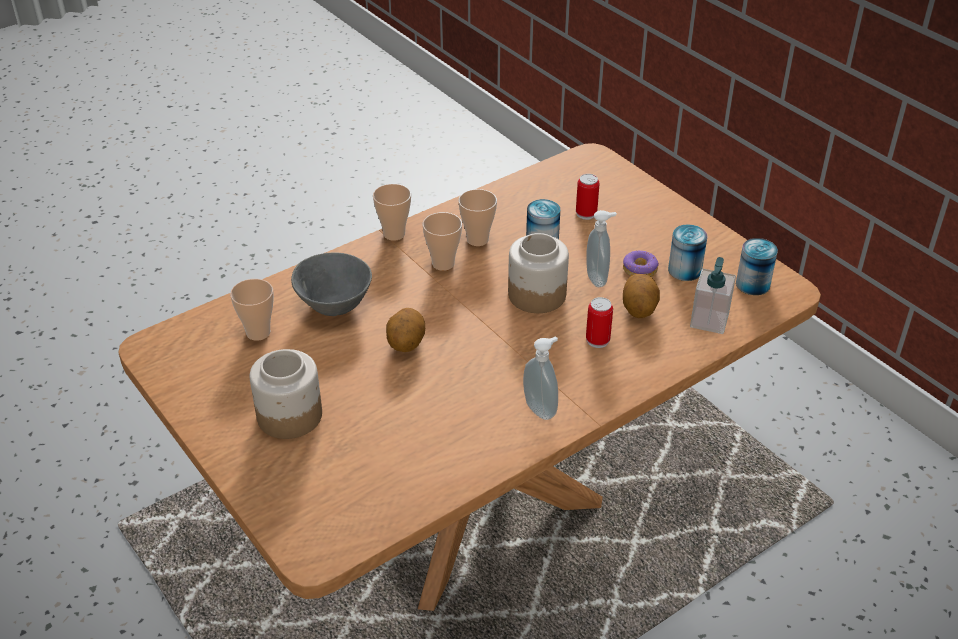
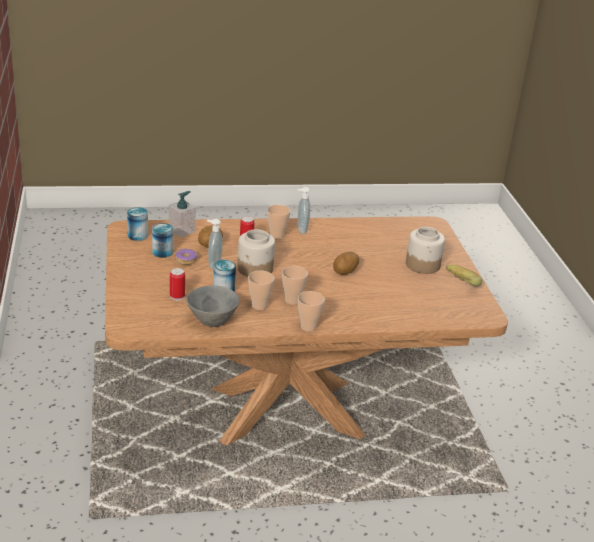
camera: 155 degrees left, 10 degrees down
(215, 391) = (457, 286): none -> banana
(258, 333) = (423, 303): cup -> cup (277, 236)
(333, 307) = (373, 301): grey bowl -> grey bowl (213, 319)

